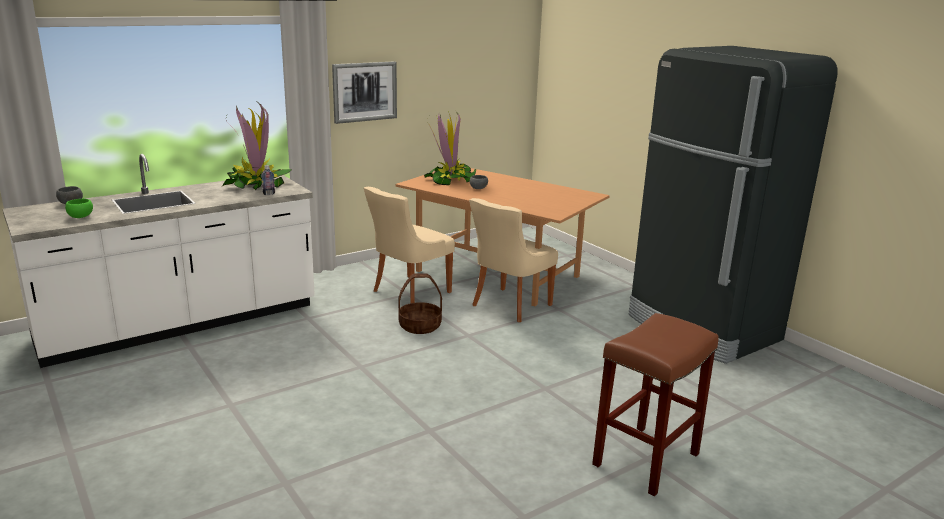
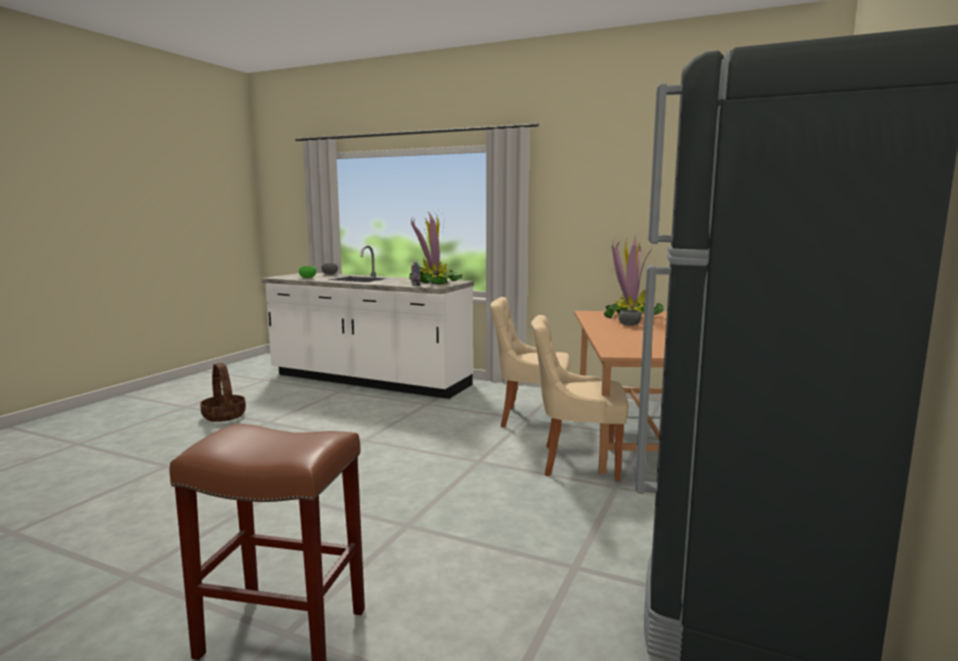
camera: 60 degrees right, 10 degrees down
(364, 91) = (572, 217): picture -> none
(420, 326) = (468, 439): basket -> basket (224, 416)

